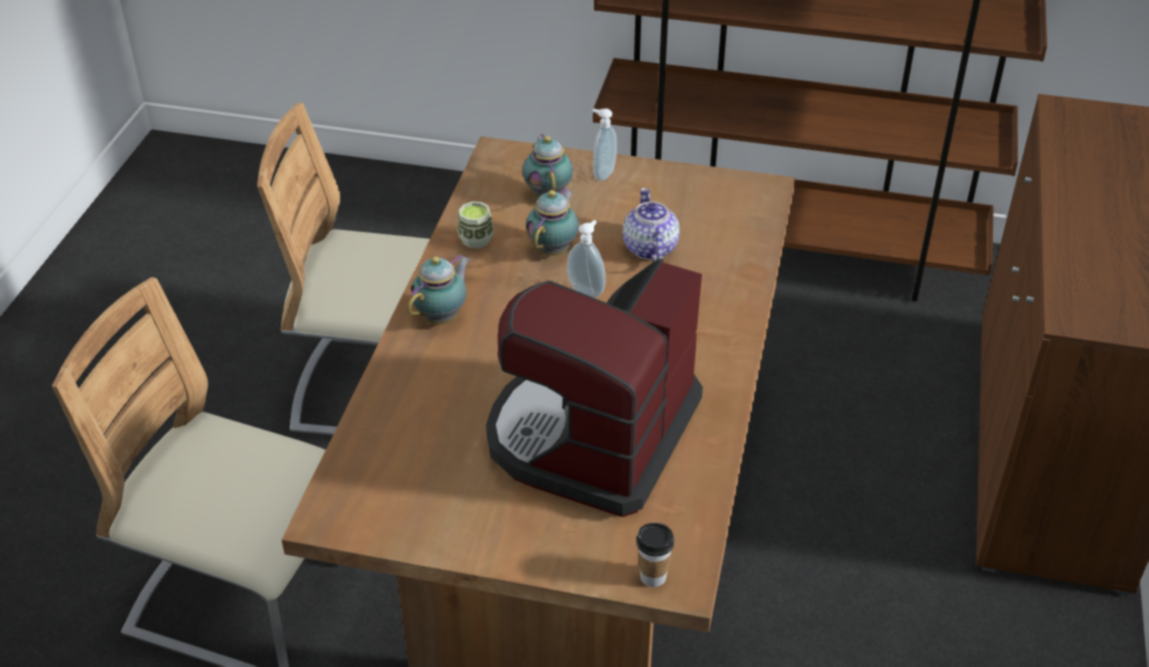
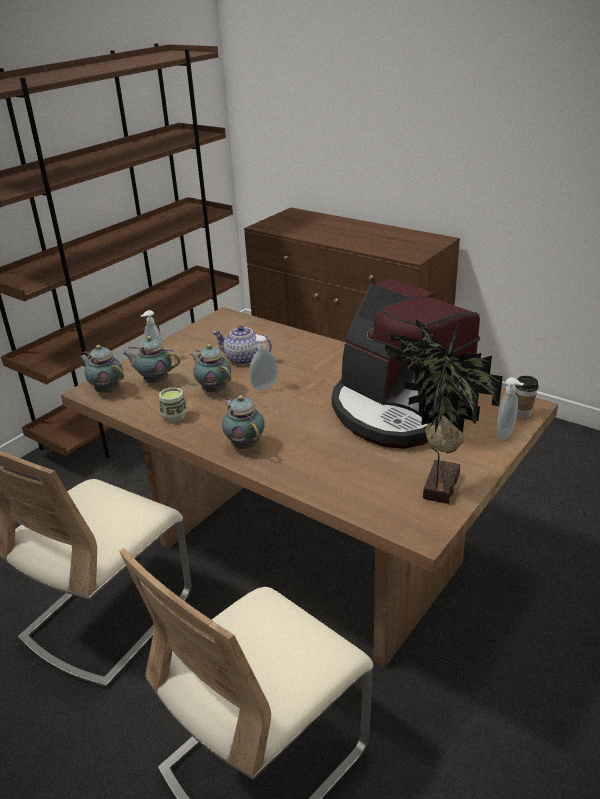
camera: 65 degrees left, 10 degrees down
(425, 513) = (437, 486): none -> potted plant
(507, 165) = (106, 390): none -> teapot
(583, 566) = (506, 435): none -> soap dispenser

